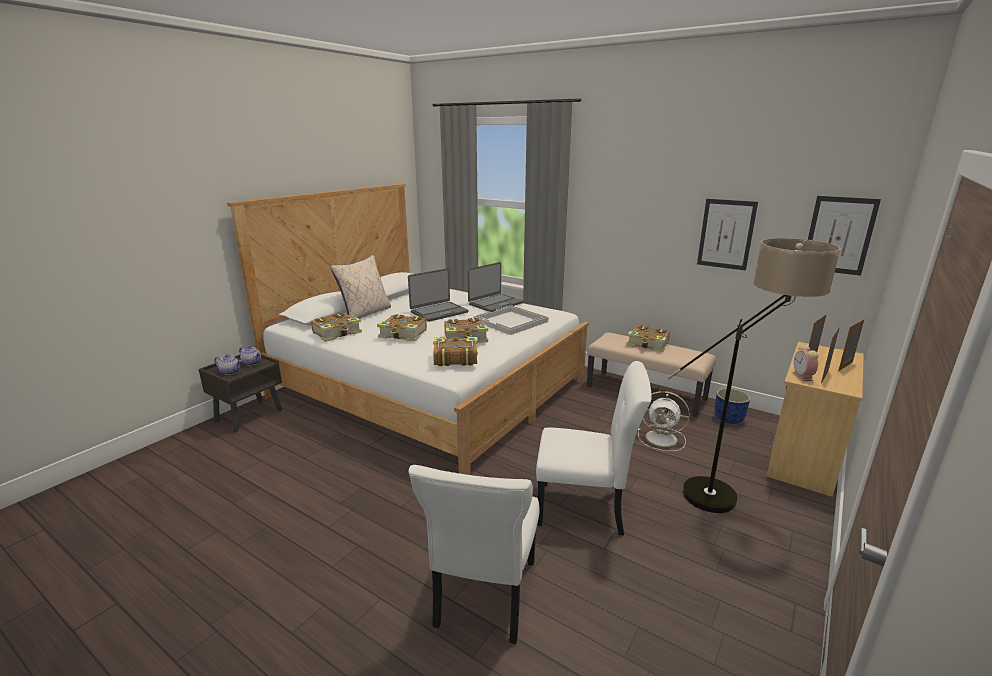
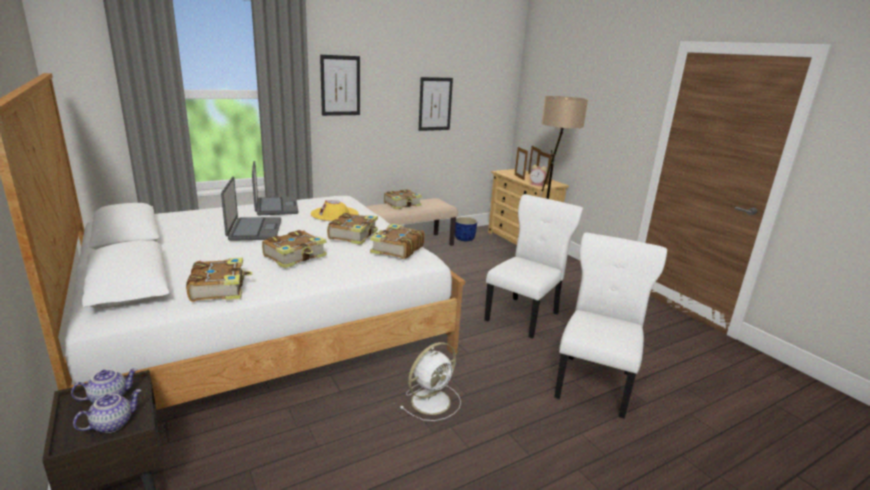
camera: 65 degrees left, 0 degrees up
(365, 313) = (175, 262): beige pillow -> none
(484, 597) = (595, 382): white chair -> white chair turned 105 degrees counterclockwise
(510, 321) = (334, 214): white tray -> yellow hat
(662, 439) = (467, 264): white fan -> white fan (432, 400)
(839, 235) = (494, 97): picture -> picture (340, 85)

